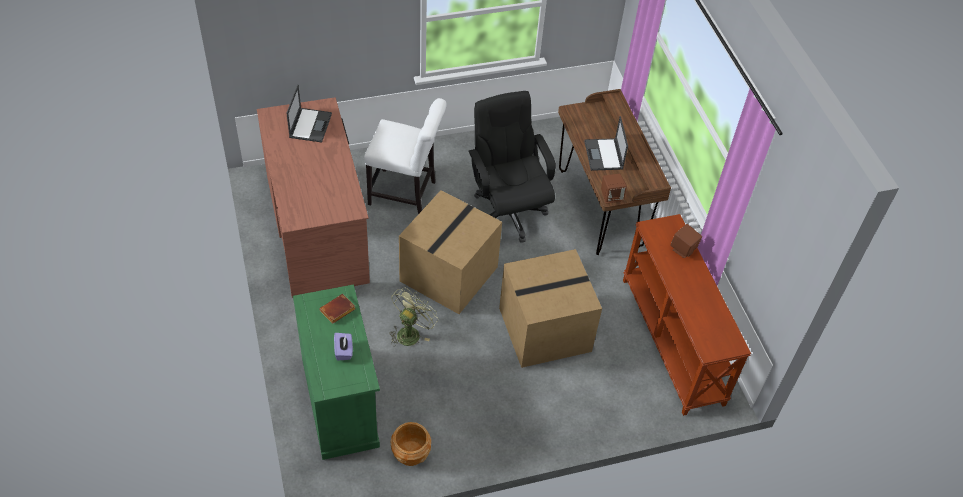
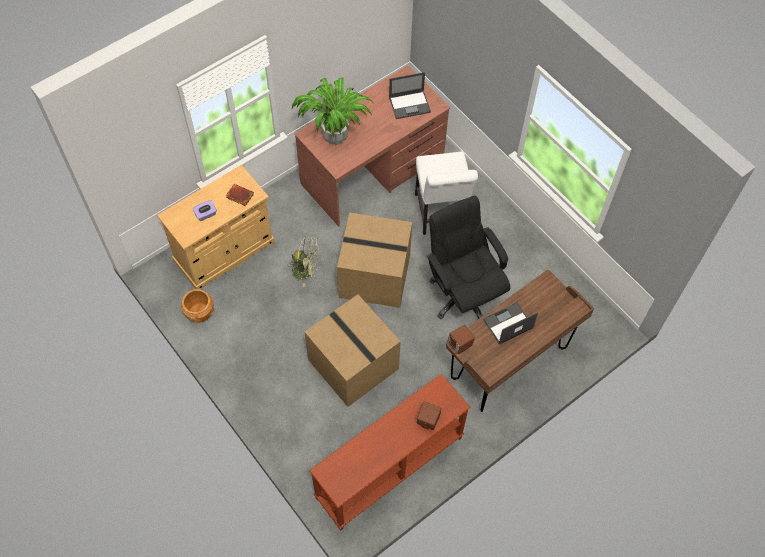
camera: 70 degrees right, 10 degrees up
(310, 197) = (335, 135): none -> potted plant
(340, 401) = (224, 252): green cabinet -> beige cabinet
(507, 212) = (462, 294): black office chair -> black office chair turned 75 degrees counterclockwise

